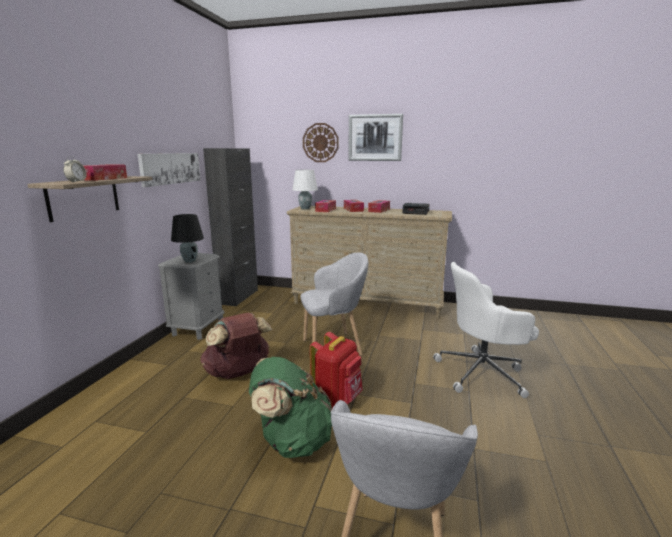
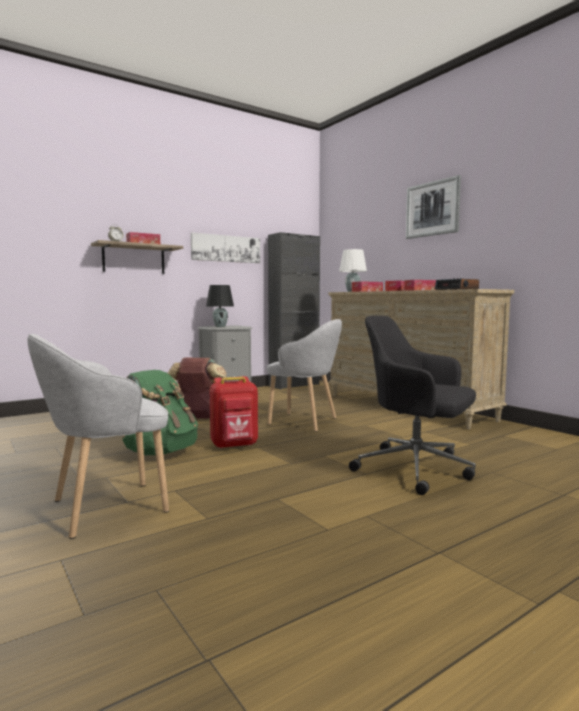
camera: 40 degrees right, 10 degrees down
(320, 142) = (383, 223): wall clock -> none
(482, 373) = (416, 469): white office chair -> black office chair

